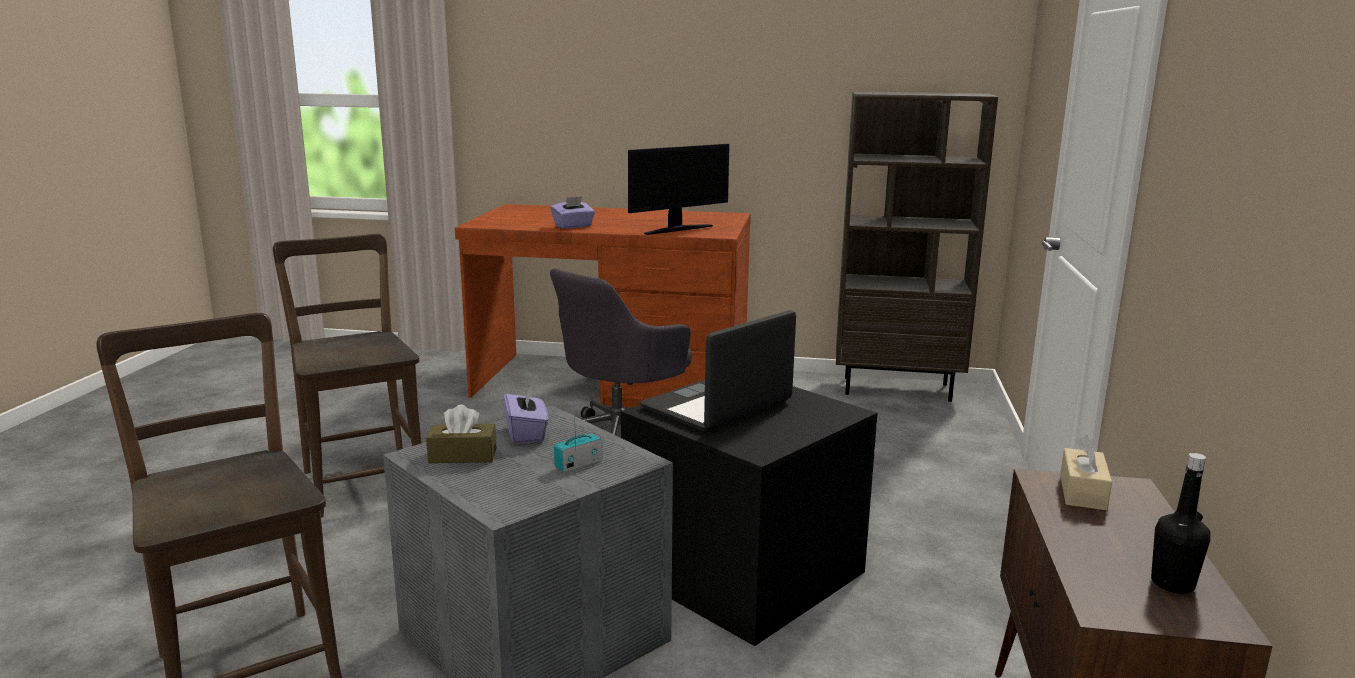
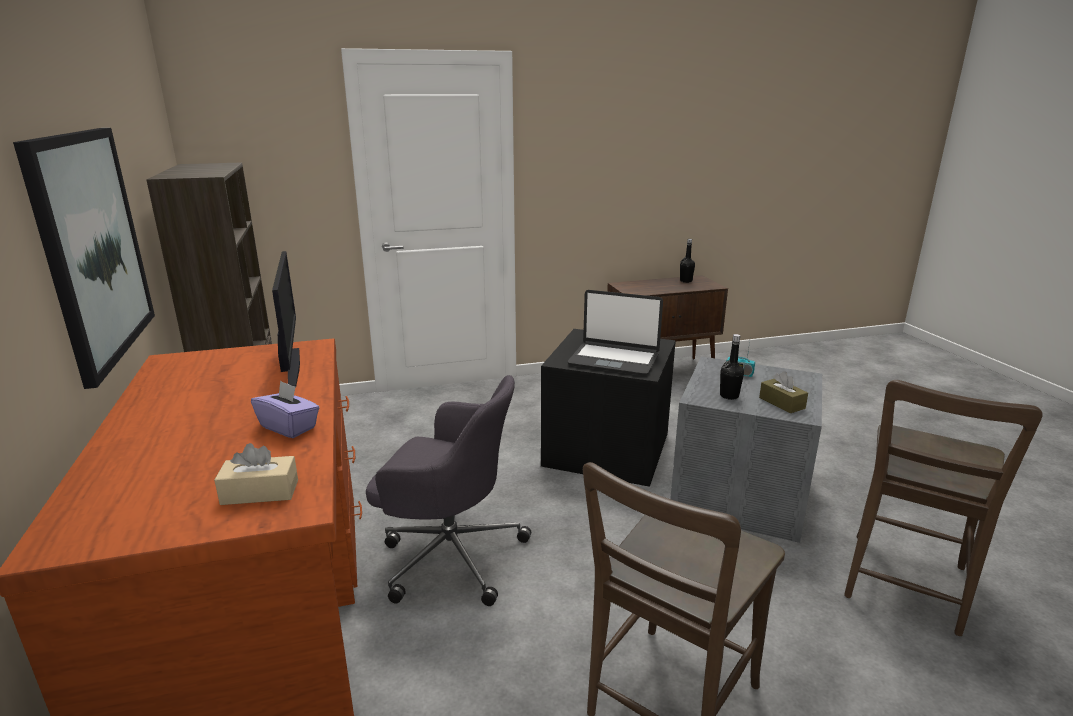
camera: 115 degrees left, 5 degrees up
(526, 434) = (729, 396): purple tissue box -> black bottle
(677, 229) = (290, 368): monitor -> monitor turned 45 degrees clockwise
(713, 117) = (92, 247): none -> picture
(1082, 492) = (635, 289): beige tissue box -> beige tissue box (260, 492)

